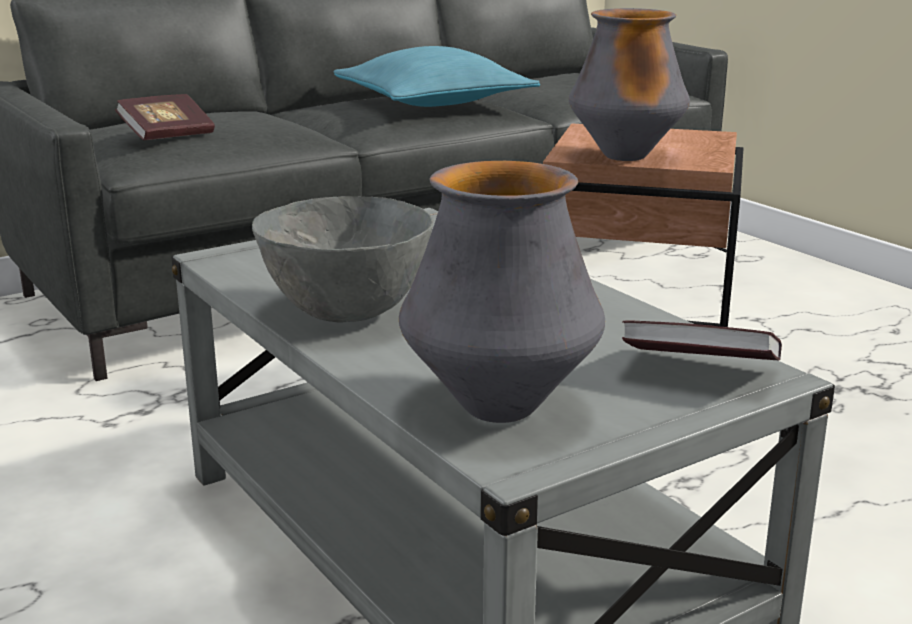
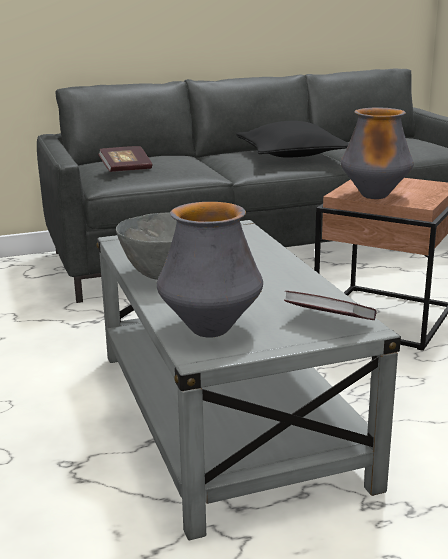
camera: 15 degrees right, 0 degrees up
(434, 103) = (292, 155): turquoise pillow -> black pillow

